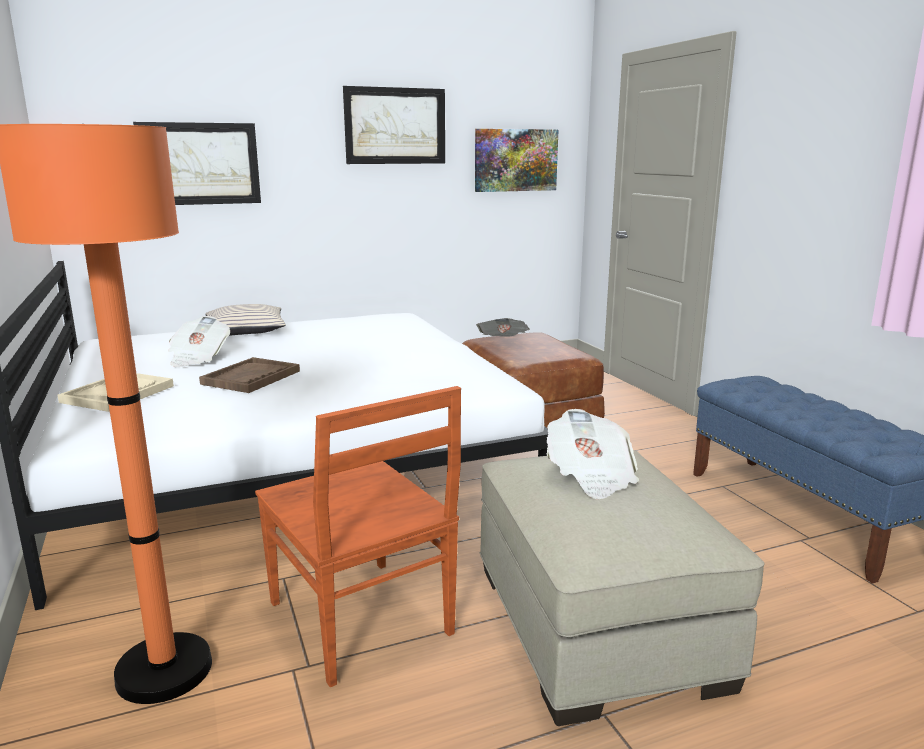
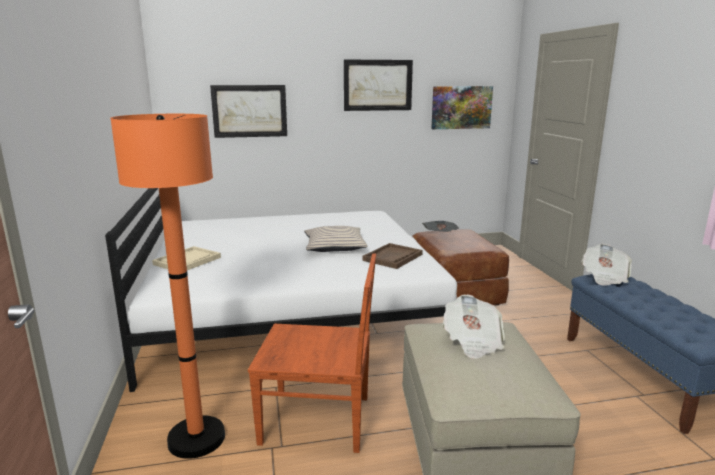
camera: 10 degrees right, 0 degrees up
(198, 358) = (239, 238): newspaper -> newspaper (604, 277)
(245, 330) = (272, 219): beige pillow -> beige pillow (334, 247)
(251, 377) = (268, 254): brown tray -> brown tray (392, 257)
(361, 621) = (319, 420): brown chair -> brown chair turned 60 degrees counterclockwise

